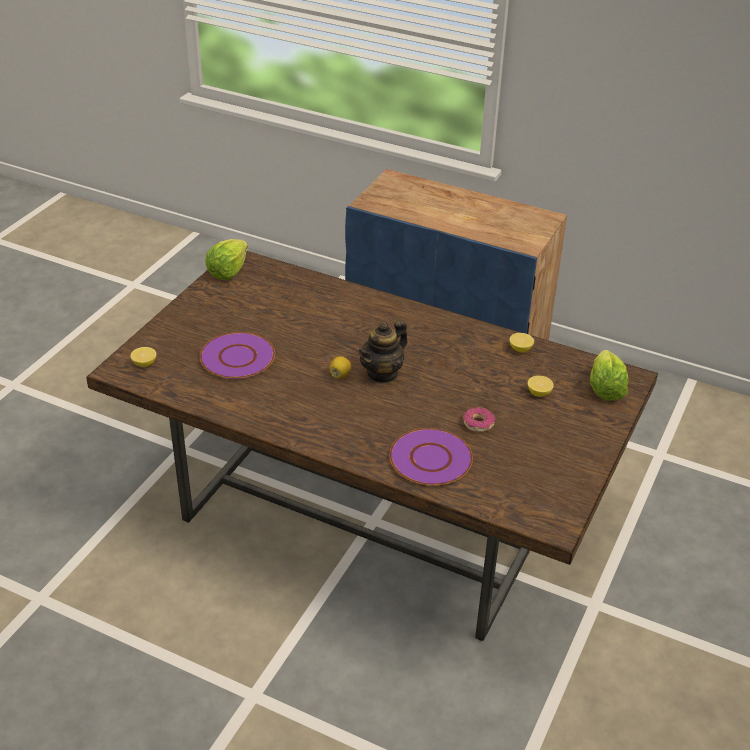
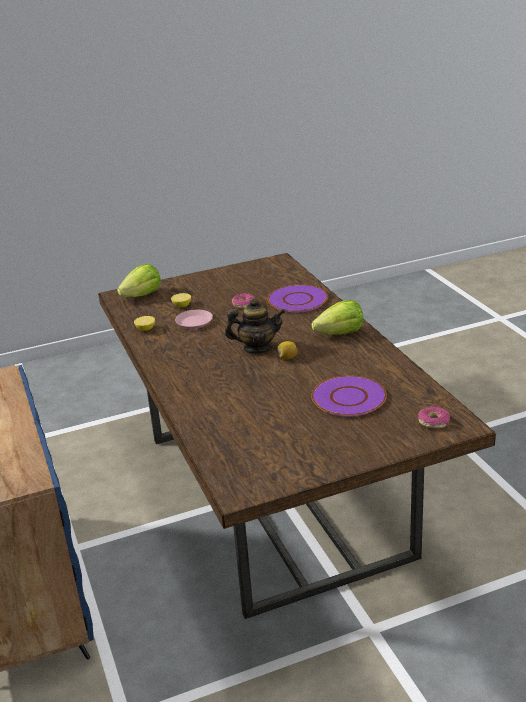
camera: 135 degrees left, 10 degrees down
(144, 364) = (433, 422): lemon -> donut
(228, 271) = (265, 483): lettuce -> lettuce (340, 333)
(489, 377) = (194, 322): none -> pink plate

